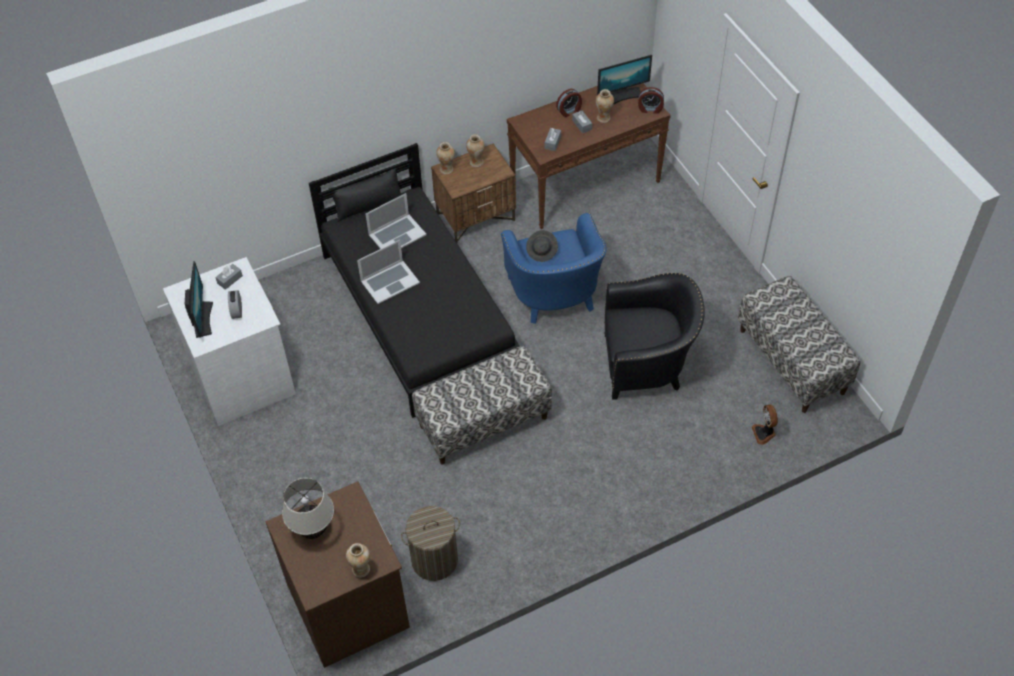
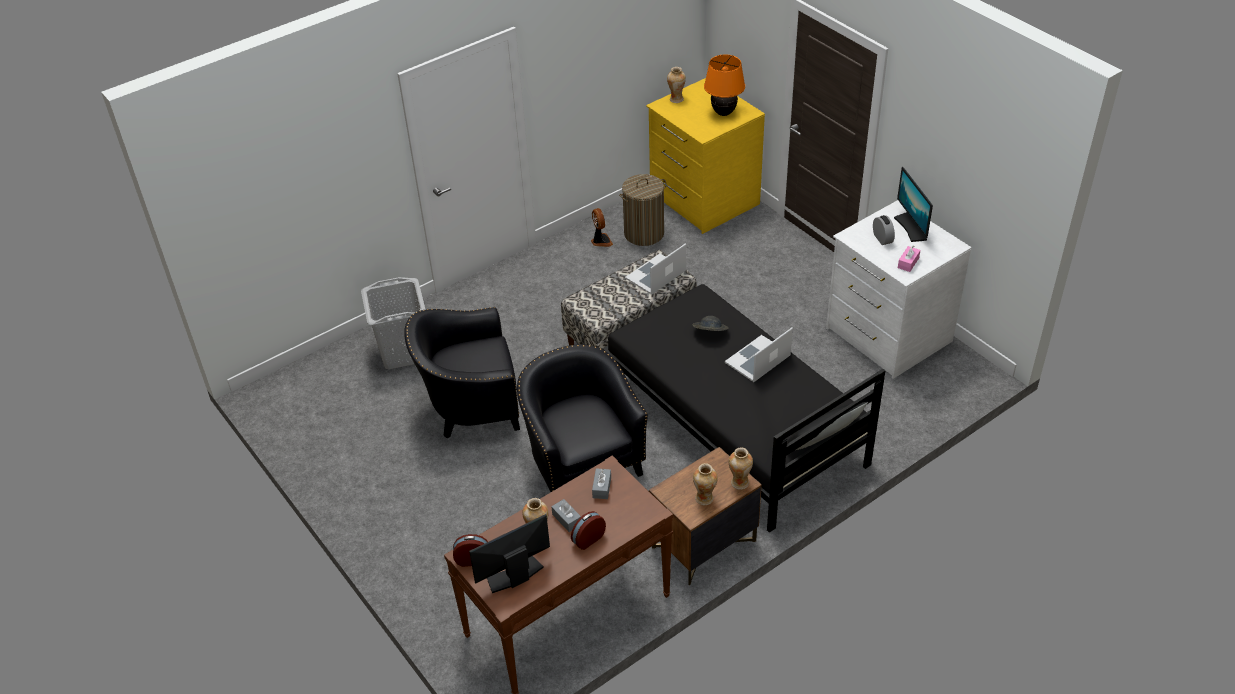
camera: 170 degrees right, 10 degrees down
(230, 279) = (908, 263): grey tissue box -> pink tissue box
(314, 530) = (723, 113): beige table lamp -> orange table lamp
(349, 604) = (703, 200): brown dresser -> yellow dresser
(397, 234) = (771, 408): laptop -> laptop (656, 275)
(542, 251) = (597, 426): grey hat -> grey hat (710, 333)
(555, 296) = (582, 461): blue armchair -> black armchair
(712, 436) = (403, 353): none -> grey laundry basket
(764, 433) = (350, 363): fan -> fan (601, 241)
(792, 361) = (312, 432): bench -> none

